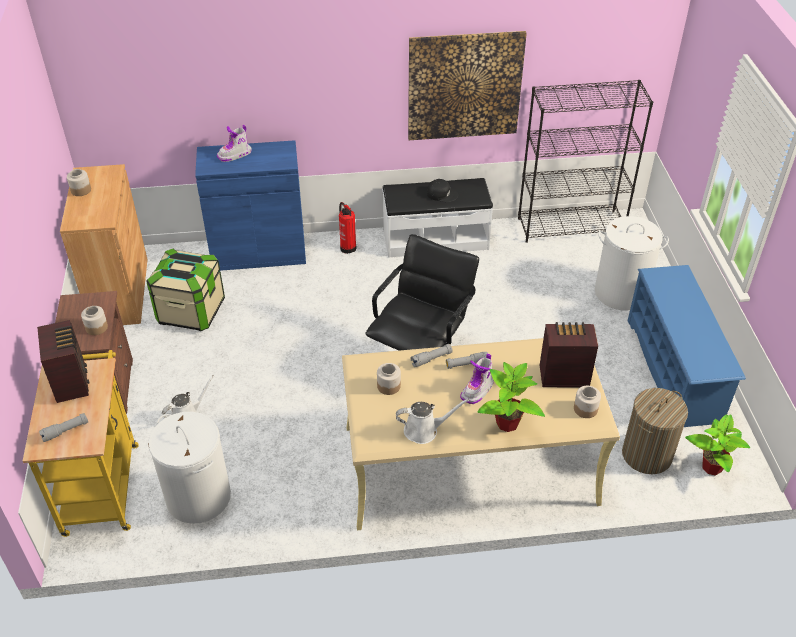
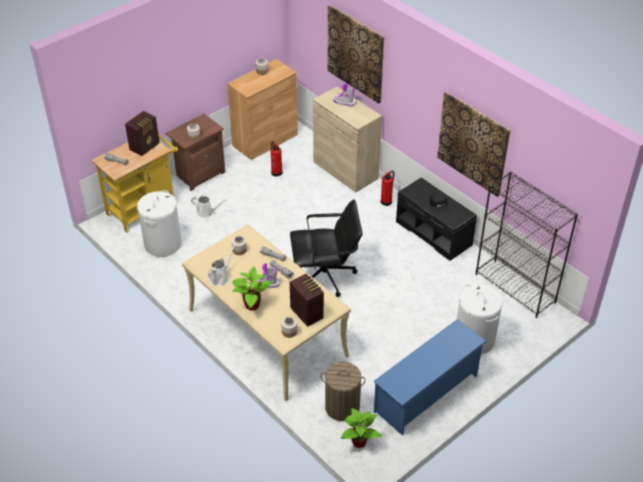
camera: 55 degrees right, 0 degrees up
(191, 311) = (276, 172): storage box -> fire extinguisher
(224, 75) = (355, 54): none -> picture
(259, 252) = (345, 170): blue cabinet -> beige cabinet
(424, 430) = (220, 277): white watering can -> white watering can turned 105 degrees counterclockwise
(435, 238) = (434, 233): white bench -> black bench

